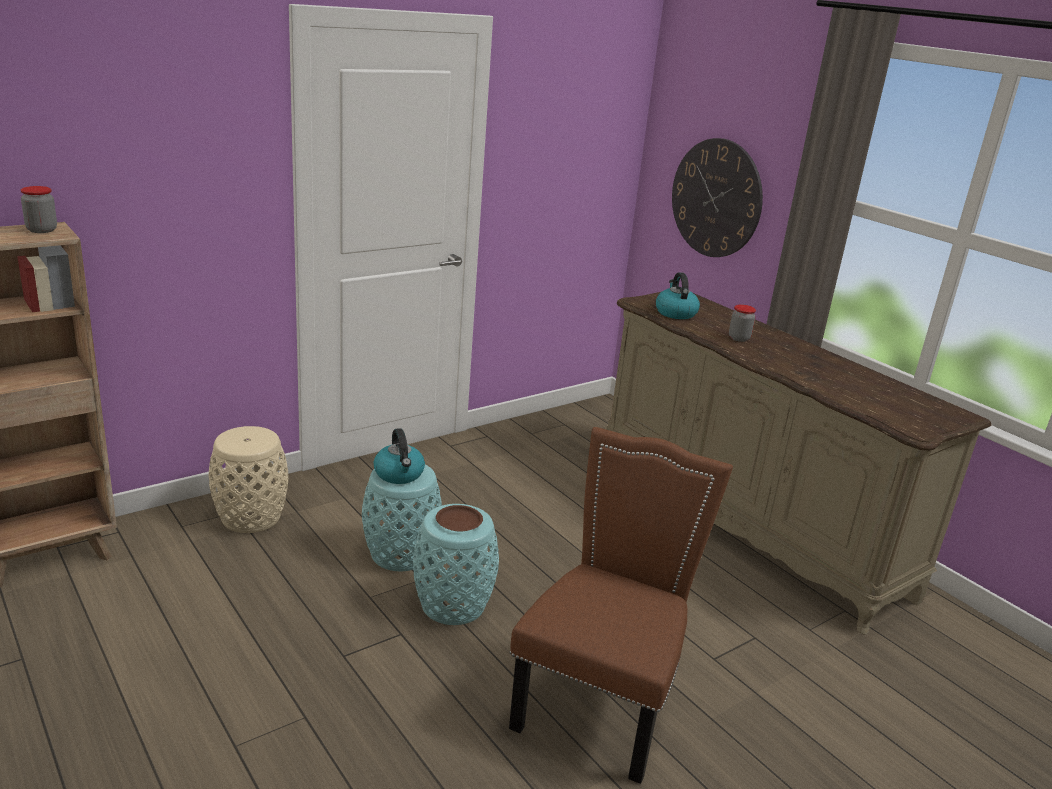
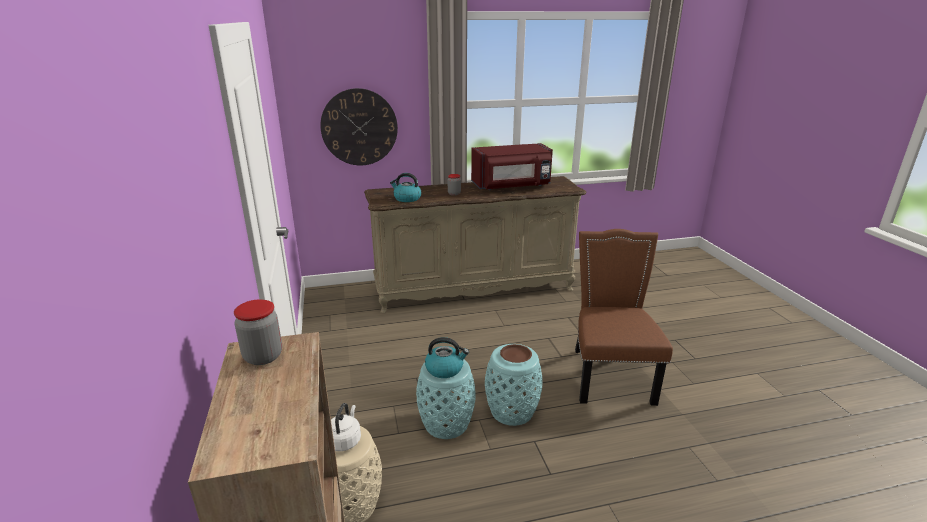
camera: 65 degrees left, 0 degrees up
(250, 439) = (344, 440): none -> white kettle
(601, 704) = (609, 377): brown chair -> brown chair turned 45 degrees clockwise
(842, 376) = (512, 186): none -> red microwave

